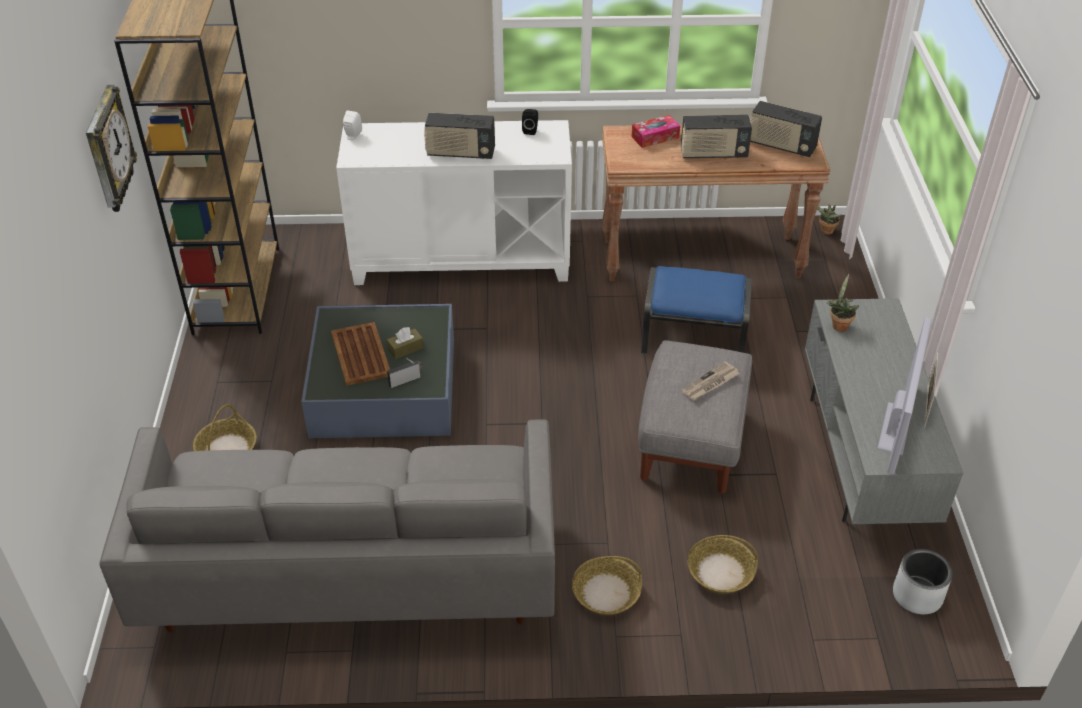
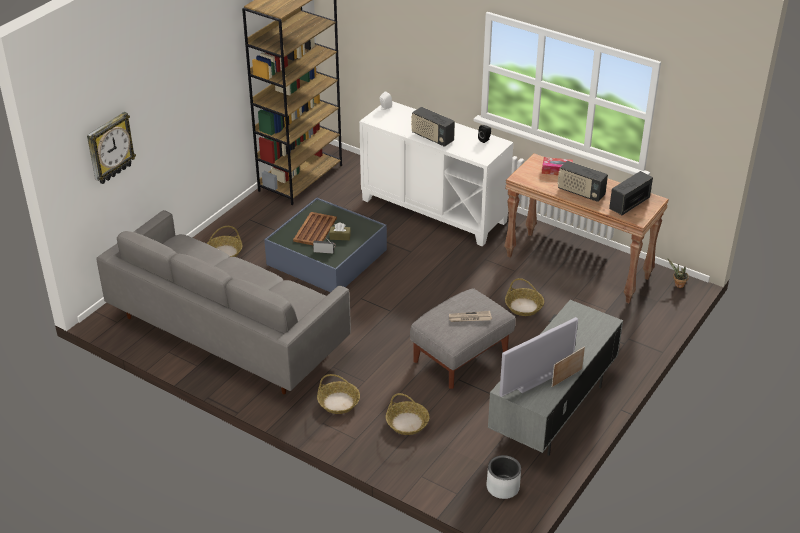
camera: 35 degrees right, 5 degrees down
(108, 151) = (215, 64): wall clock -> wall clock (110, 148)
(694, 337) = (524, 306): blue ottoman -> basket
(781, 146) = (629, 204): radio -> radio turned 75 degrees clockwise
(838, 324) = (567, 317): potted plant -> none

